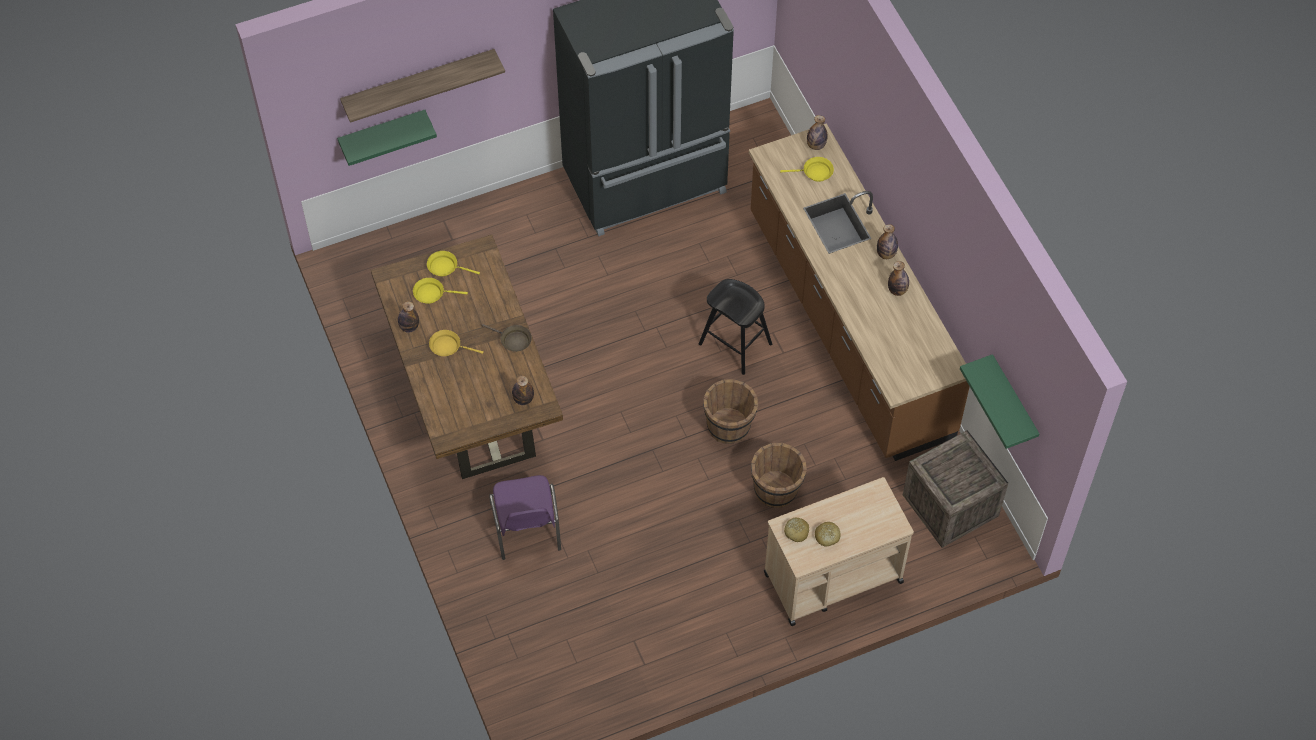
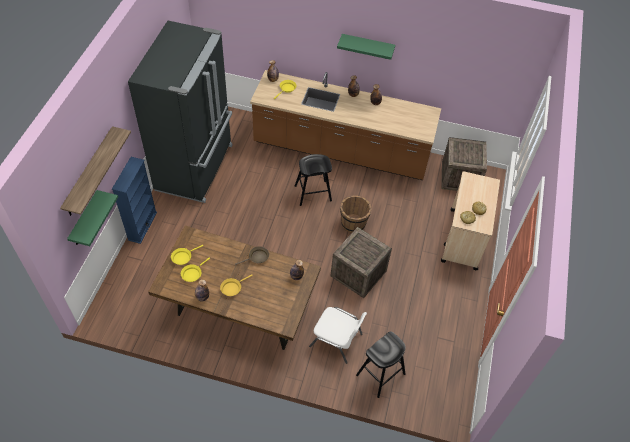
camera: 55 degrees left, 5 degrees down
(500, 200) = (142, 226): none -> blue bookcase
(520, 607) = (380, 374): none -> black stool
(526, 527) = (337, 340): purple chair -> white chair
(651, 486) = (358, 273): none -> crate
(776, 490) = (401, 229): brown bucket -> none
(1013, 402) = (481, 96): green shelf -> green shelf (367, 46)

